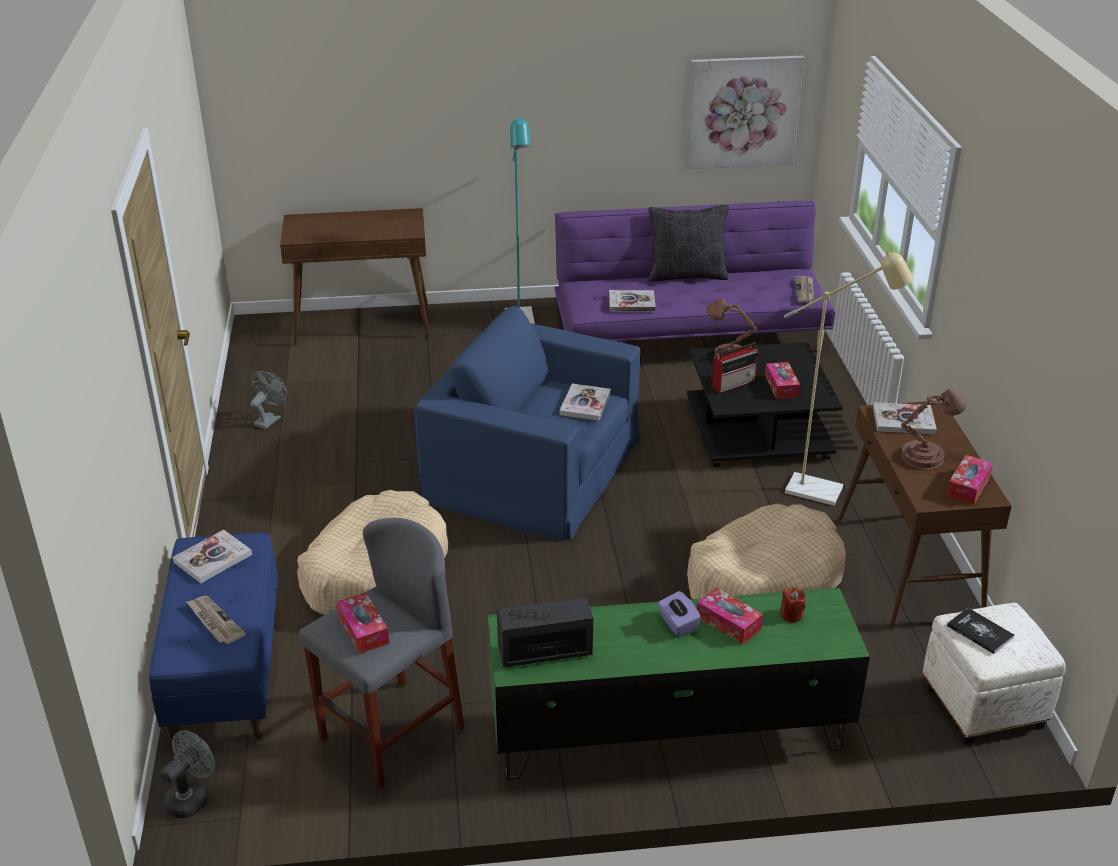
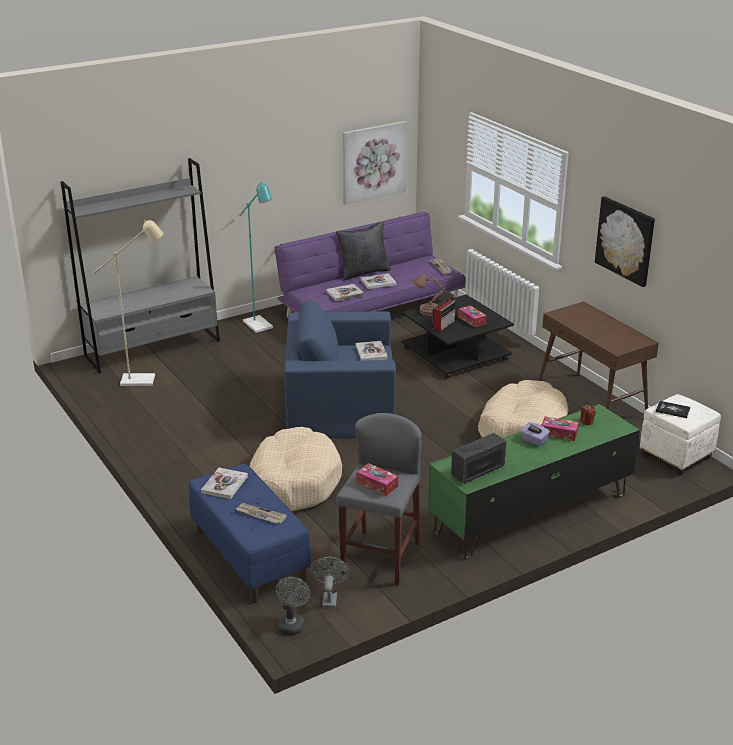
camera: 25 degrees left, 5 degrees down
(270, 419) = (142, 417): grey fan -> grey fan (329, 598)
(363, 324) = (153, 348): brown console table -> grey bookcase
(824, 492) = (518, 377): beige floor lamp -> beige floor lamp (144, 380)
(903, 420) = (573, 315): book -> book (378, 282)
(925, 457) = (599, 330): brown table lamp -> none
(968, 486) = (631, 338): tissue box -> none
(1001, 318) = (625, 240): none -> picture

